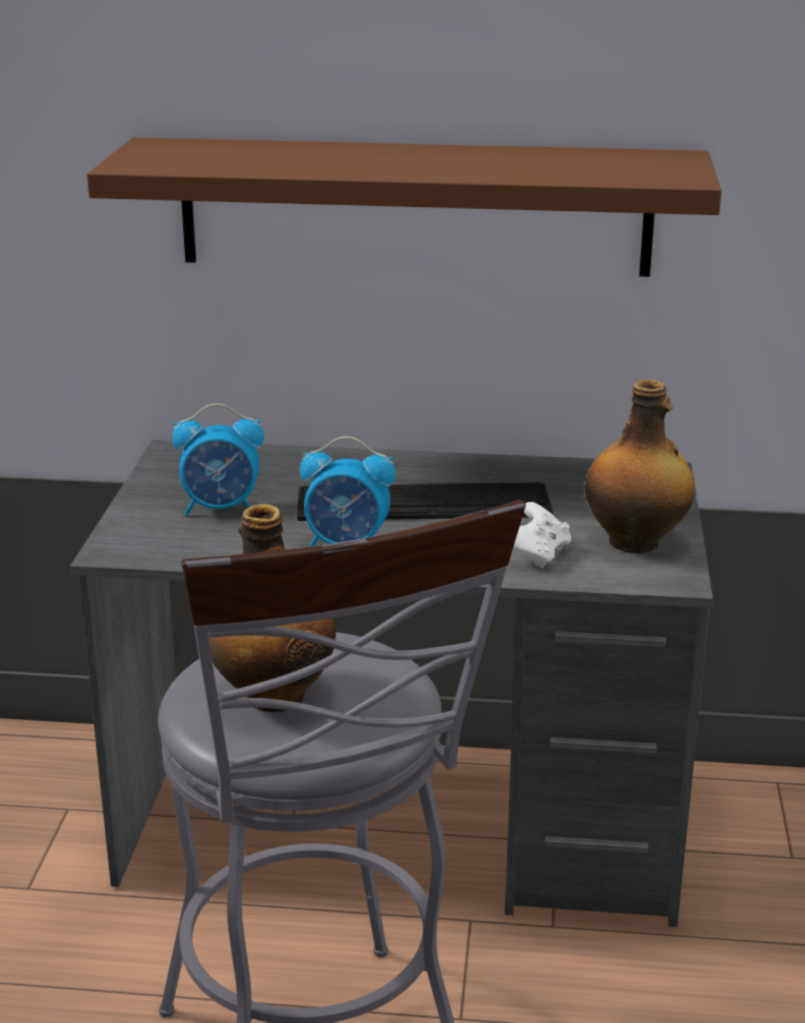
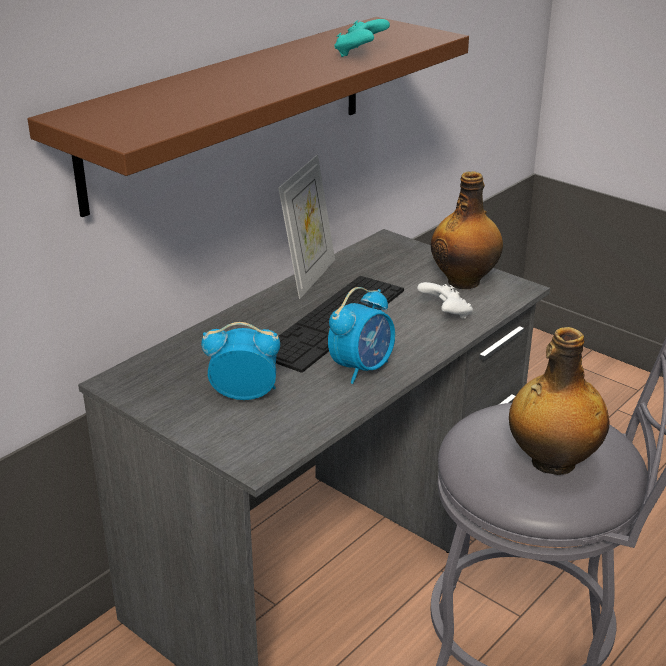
camera: 55 degrees left, 5 degrees up
(221, 508) = (244, 394): alarm clock -> alarm clock turned 120 degrees counterclockwise
(501, 462) = (309, 277): none -> picture frame
(534, 170) = (360, 54): none -> turquoise game controller

